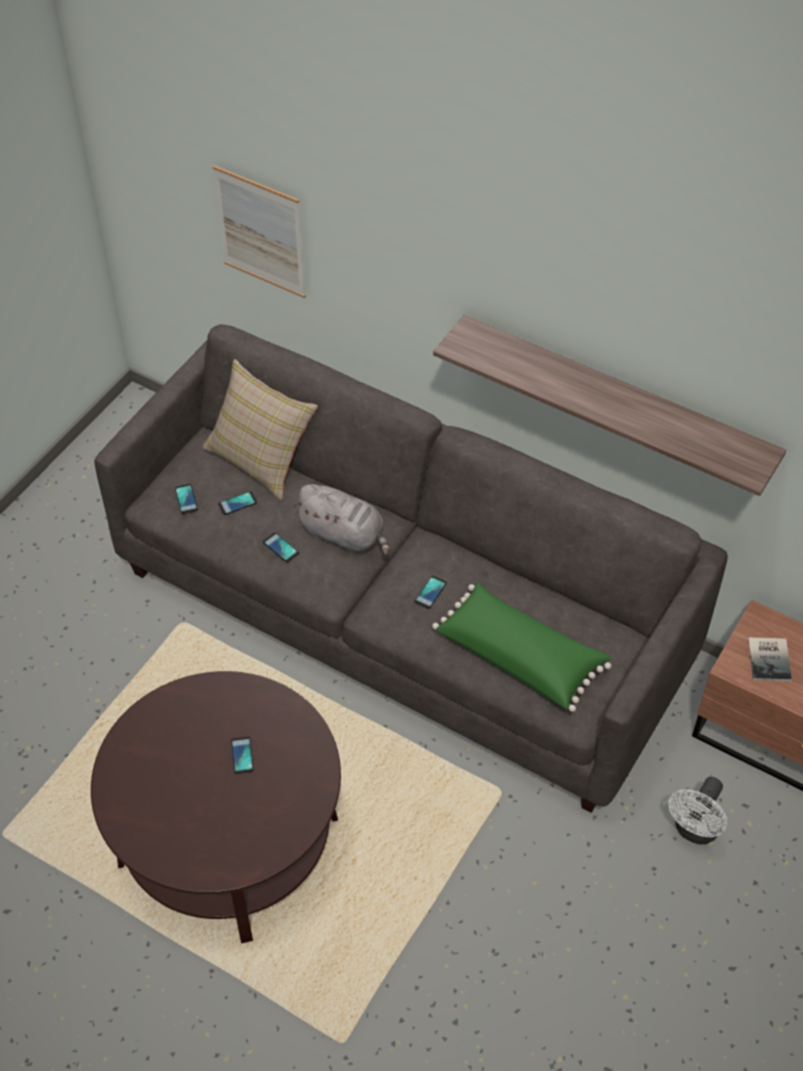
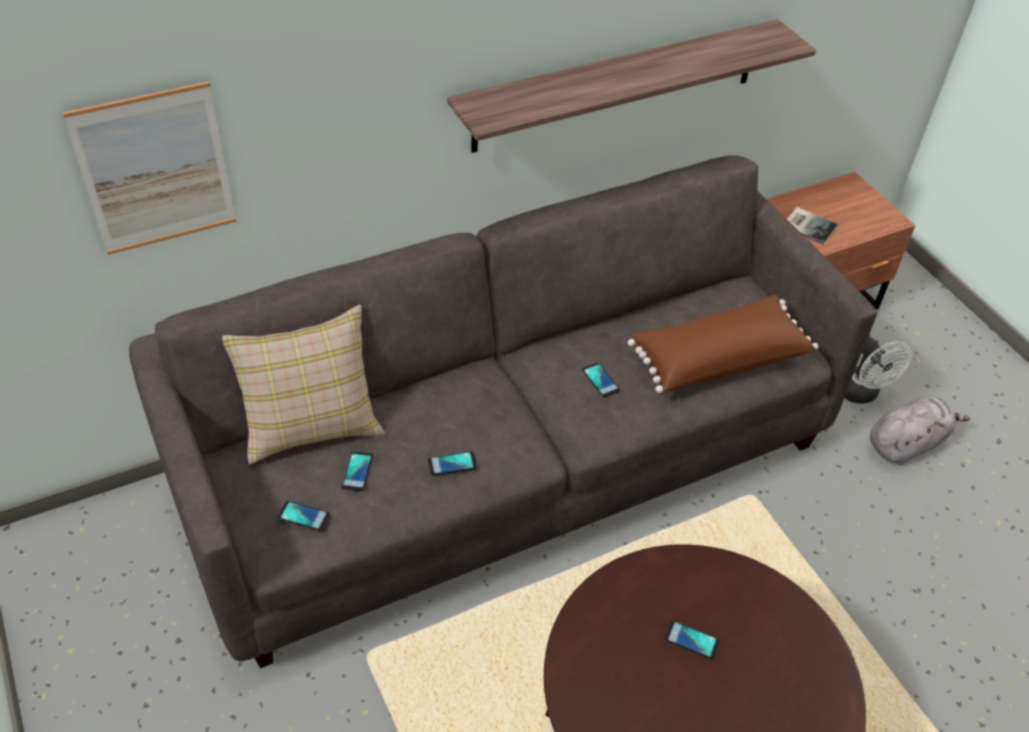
camera: 60 degrees left, 5 degrees down
(345, 535) = (478, 406): grey plush toy -> grey plush toy (907, 443)
(520, 656) = (717, 357): green pillow -> brown pillow

